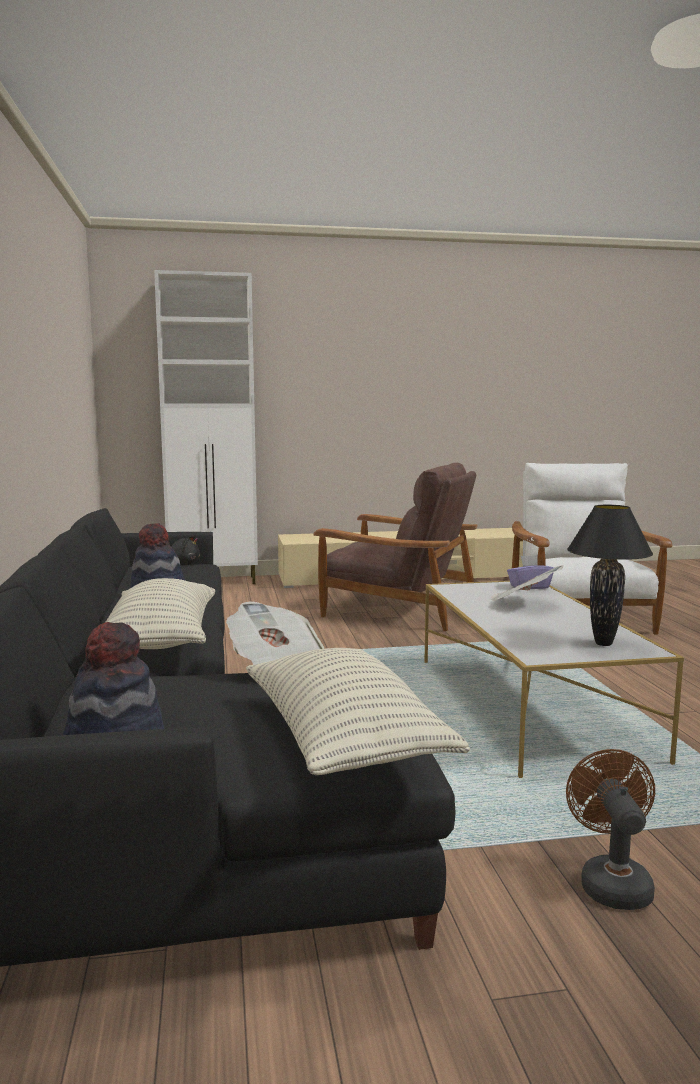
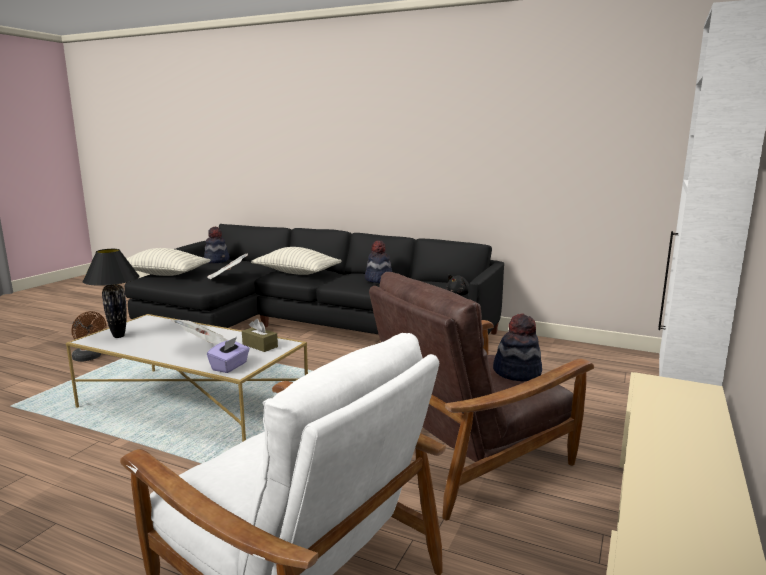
camera: 125 degrees right, 5 degrees up
(363, 543) = (517, 372): none -> hat
(471, 592) = (260, 345): none -> brown tissue box

